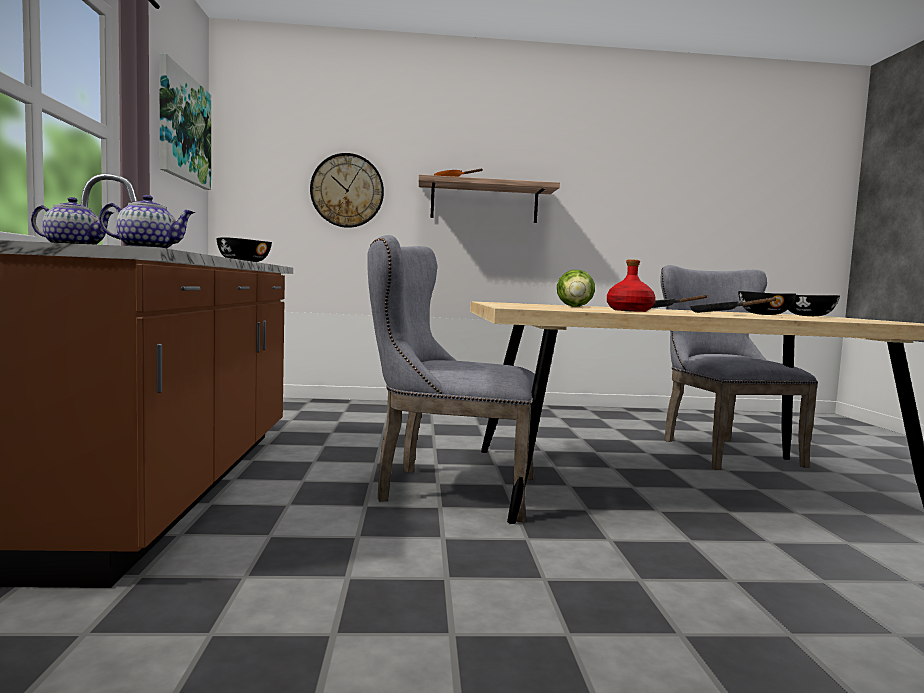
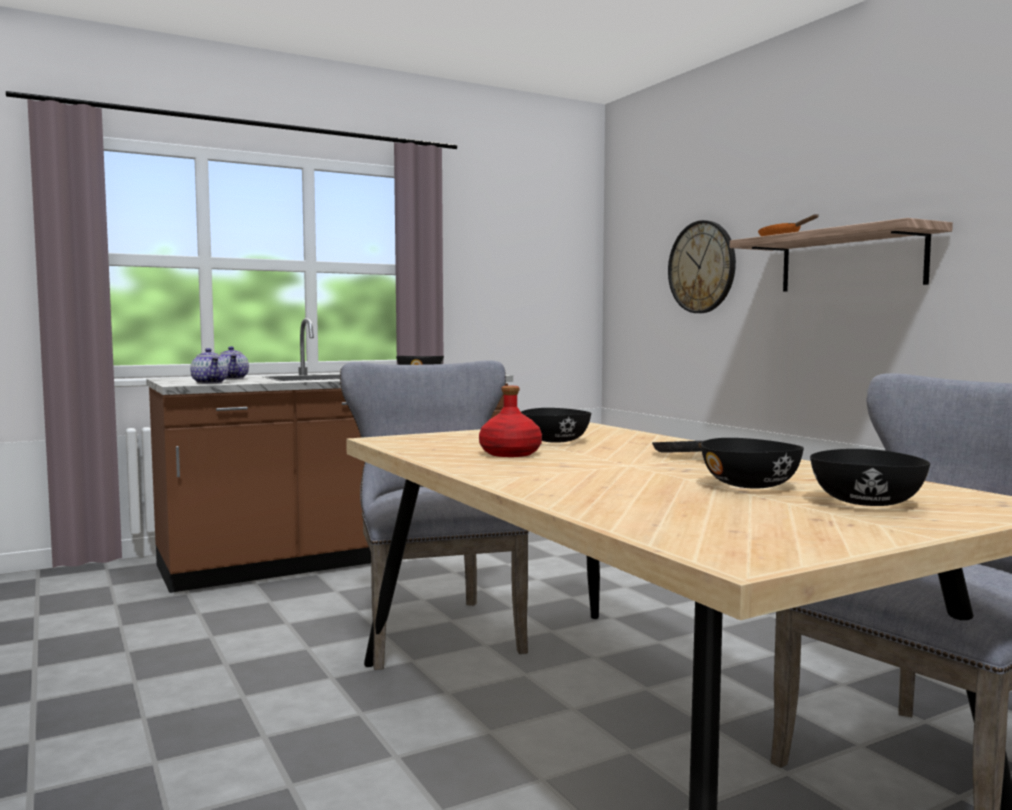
camera: 65 degrees right, 0 degrees up
(183, 128) = (541, 233): picture -> none
(575, 307) = (556, 441): lettuce -> black bowl
(719, 313) = (620, 473): black frying pan -> none

